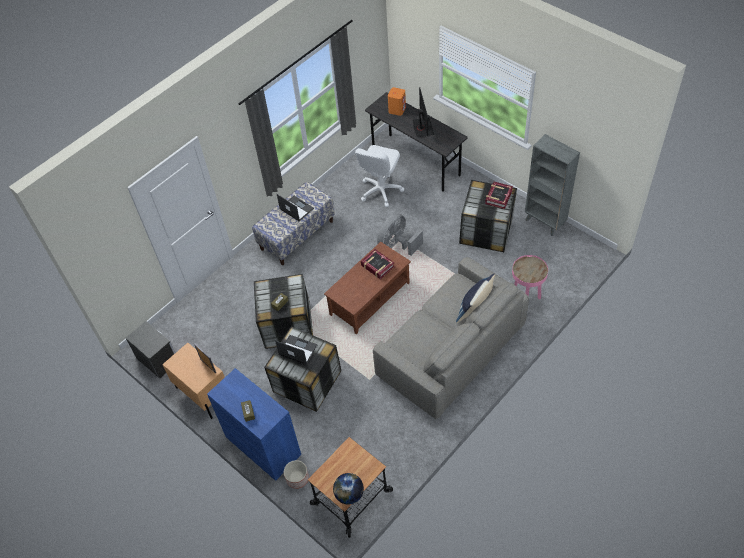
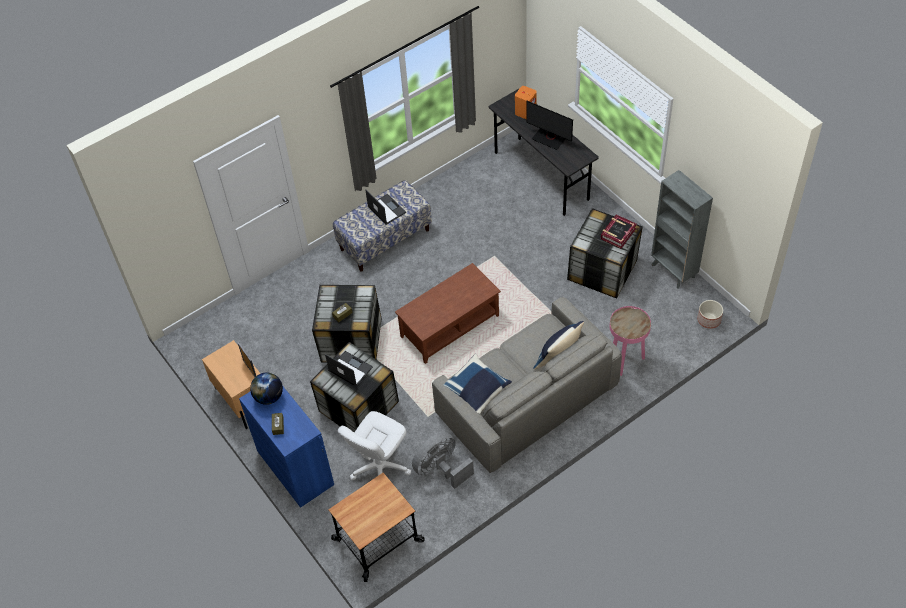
camera: 10 degrees right, 0 degrees up
(157, 359) = (201, 354): nightstand -> none
(297, 478) = (324, 509): planter -> planter (708, 320)
(349, 494) = (369, 533): globe -> globe (269, 397)
(377, 266) = (461, 290): book -> none
(380, 190) = (492, 203): white office chair -> white office chair (380, 467)
(397, 245) = (495, 270): grey fan -> grey fan (441, 469)
(411, 350) = (476, 391): none -> blue pillow
(422, 128) = (549, 138): monitor -> monitor turned 120 degrees clockwise

